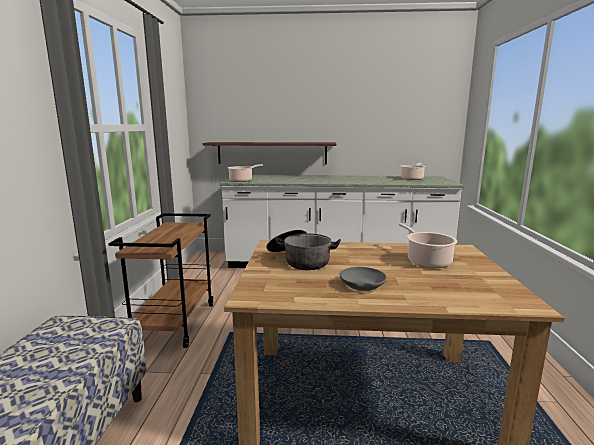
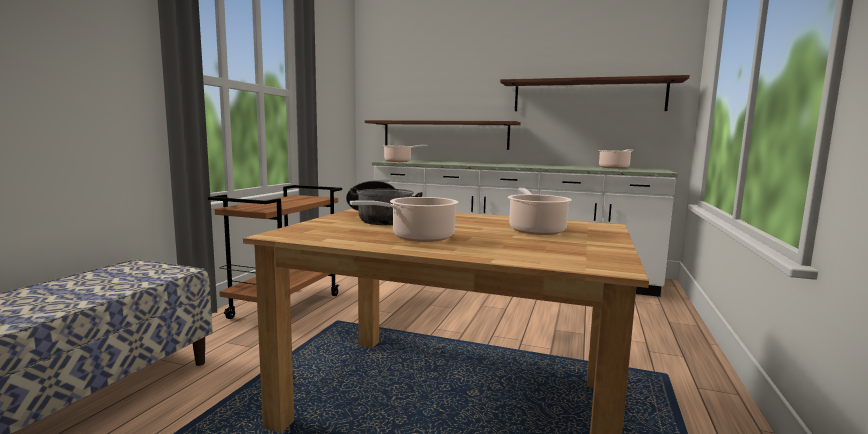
camera: 15 degrees right, 5 degrees down
(361, 285) = (419, 237): grey bowl -> cooking pot
(387, 121) = (588, 96): none -> shelf

